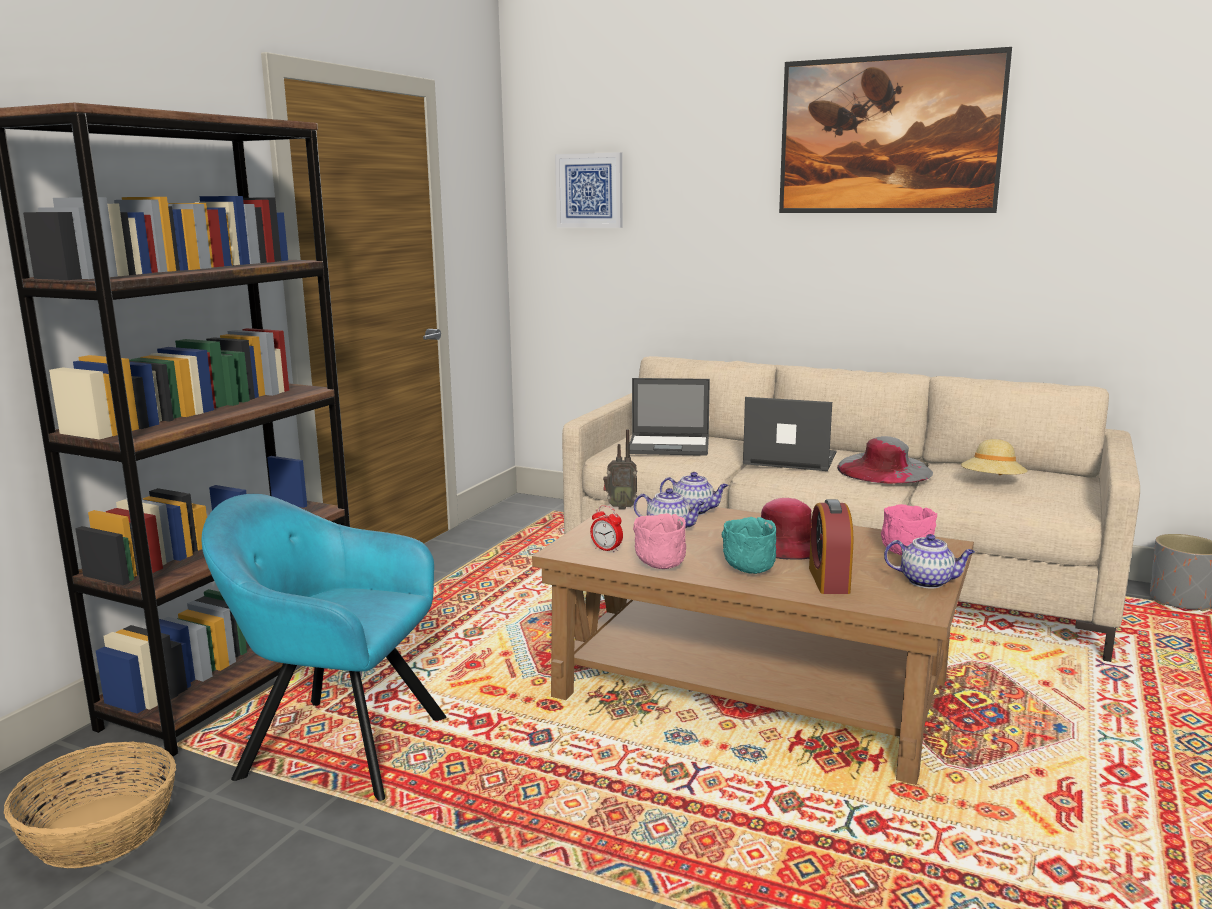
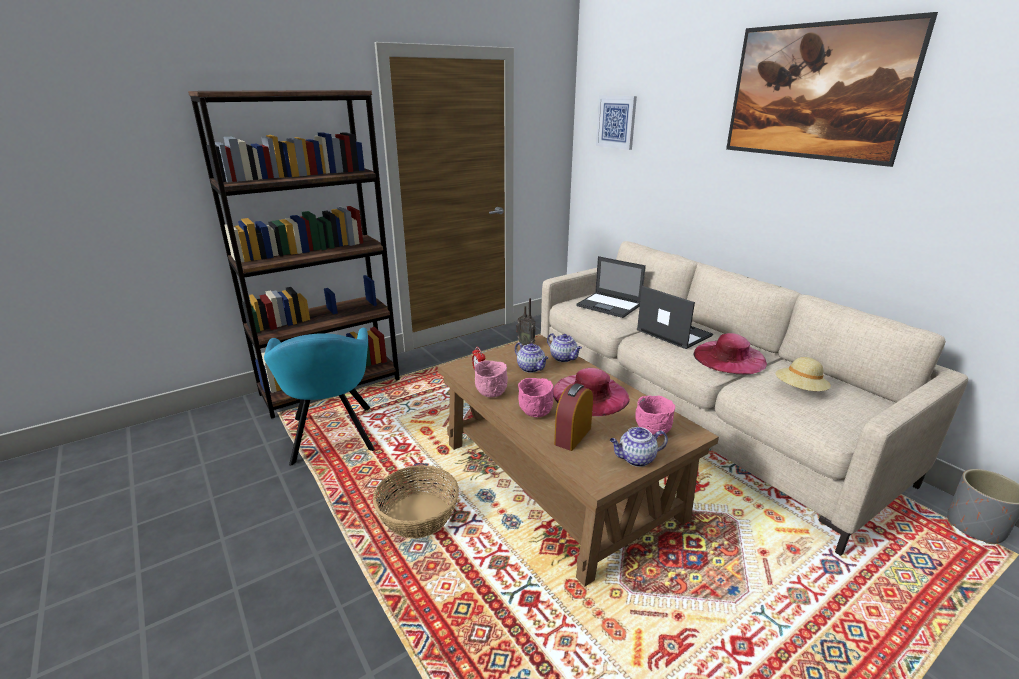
camera: 30 degrees right, 10 degrees up
(102, 830) = (217, 445): basket -> basket (419, 515)
(336, 745) = (333, 436): turquoise armchair -> turquoise armchair turned 150 degrees counterclockwise
(749, 570) = (536, 412): turquoise bowl -> pink bowl
(884, 469) = (729, 357): grey hat -> pink hat
(927, 581) = (636, 459): teapot -> teapot turned 120 degrees clockwise

